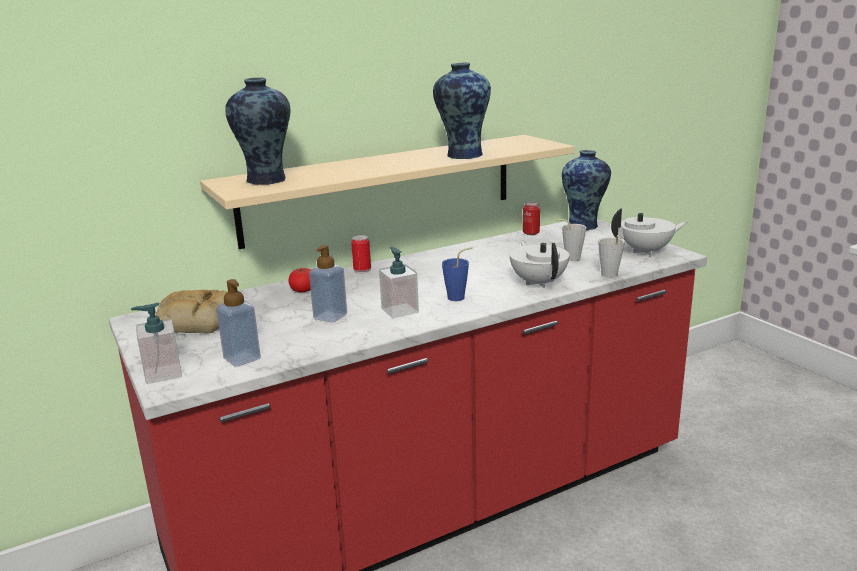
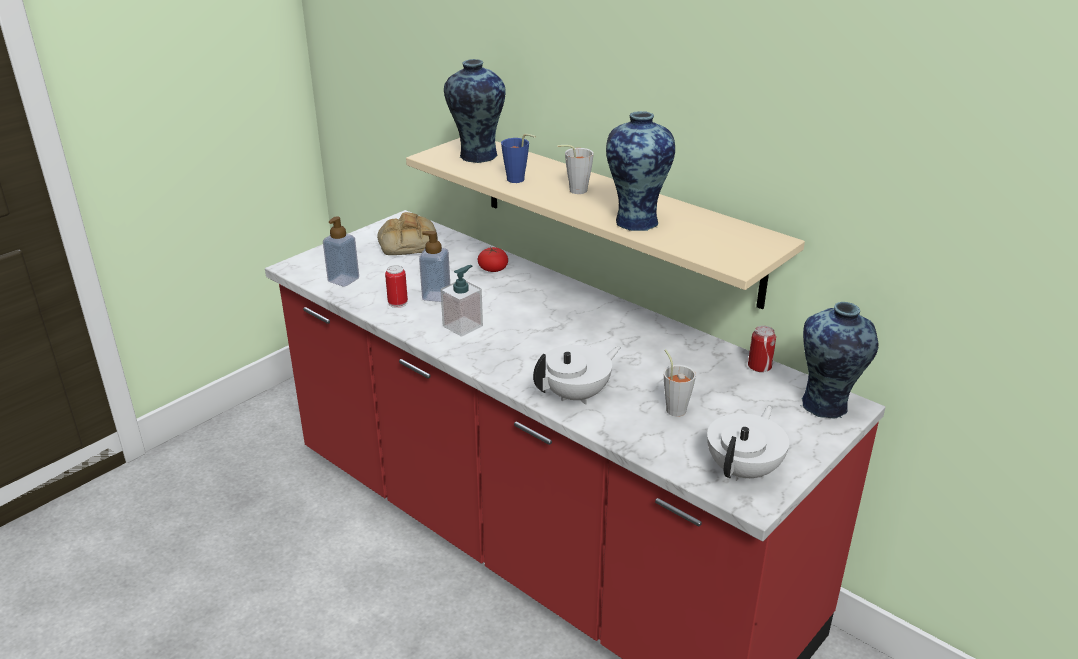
camera: 70 degrees right, 10 degrees up
(162, 373) = (313, 258): soap dispenser -> none
(362, 270) = (559, 285): can -> can (398, 303)
(459, 297) = (511, 352): blue cup -> blue cup (518, 180)
(609, 276) = (626, 444): grey cup -> grey cup (574, 191)
(646, 251) = (744, 470): white teapot -> white teapot turned 120 degrees counterclockwise

